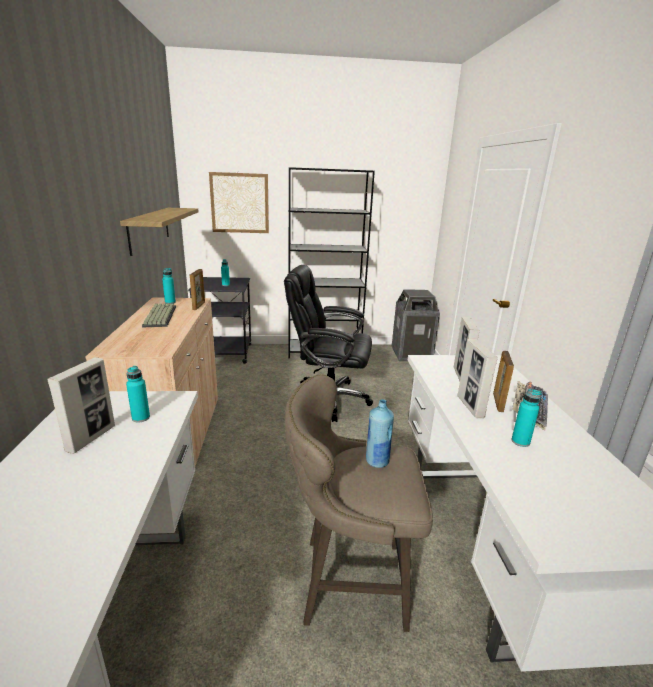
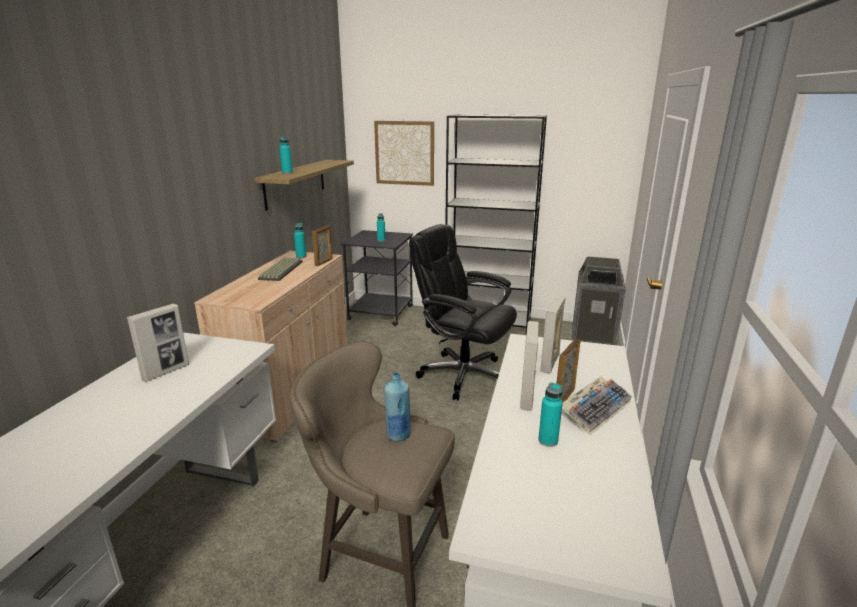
camera: 20 degrees right, 0 degrees up
(141, 418) = (212, 361): turquoise bottle -> turquoise bottle (287, 173)

